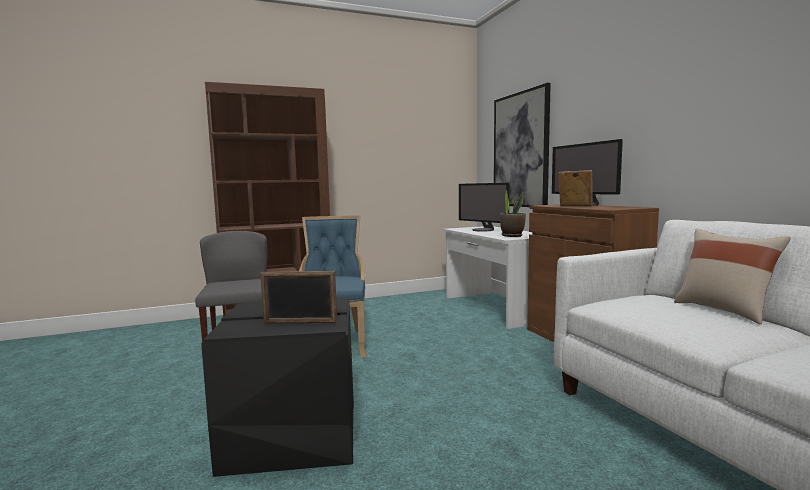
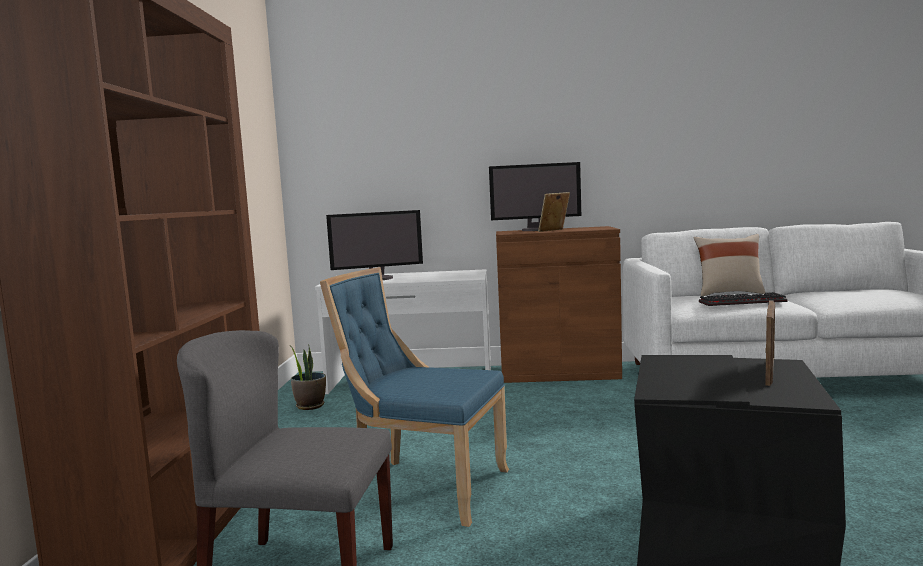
camera: 65 degrees left, 0 degrees up
(512, 236) = (455, 276): potted plant -> potted plant (310, 406)
(520, 150) = (393, 168): picture -> none
(662, 316) = (742, 302): none -> keyboard

